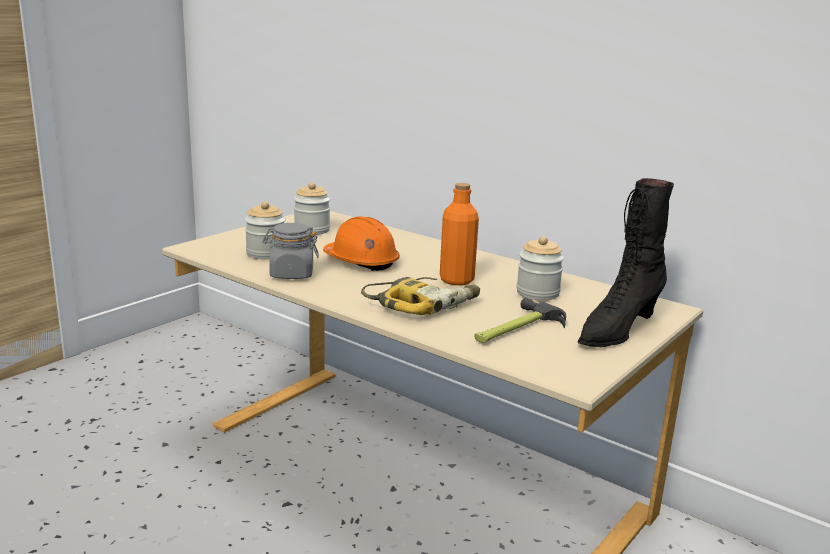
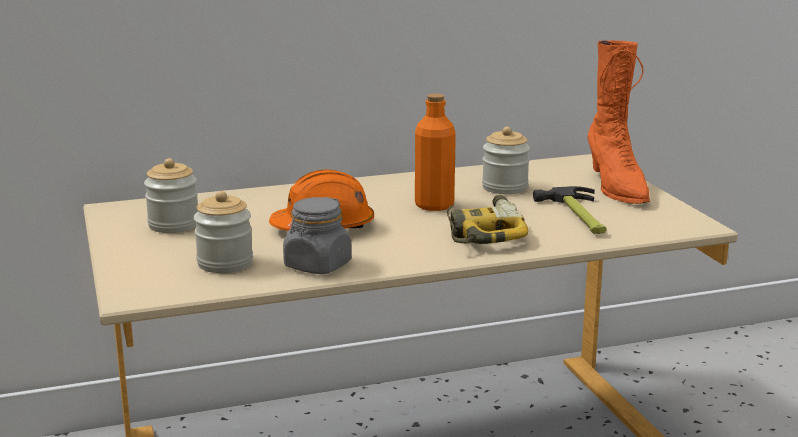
camera: 55 degrees left, 0 degrees up
(617, 330) = (616, 187): black boot -> orange boot

